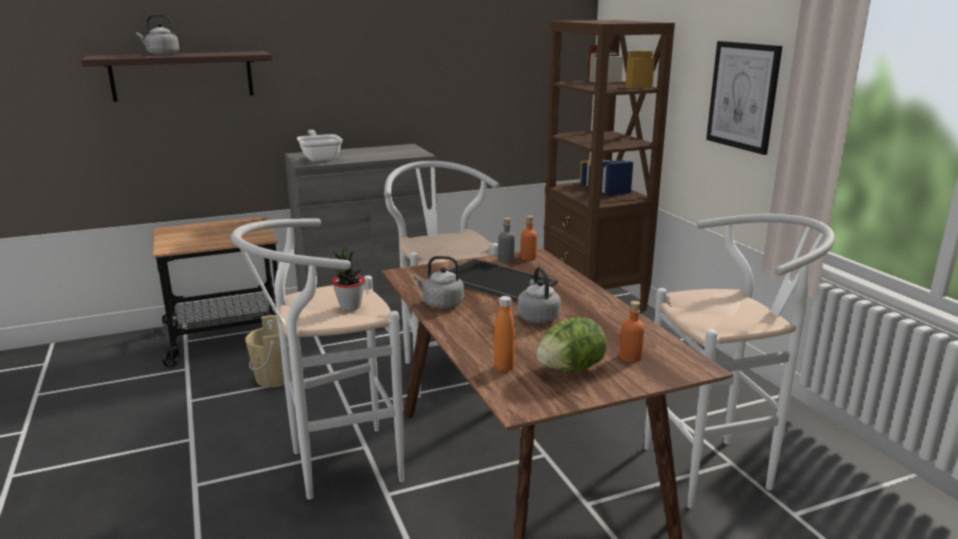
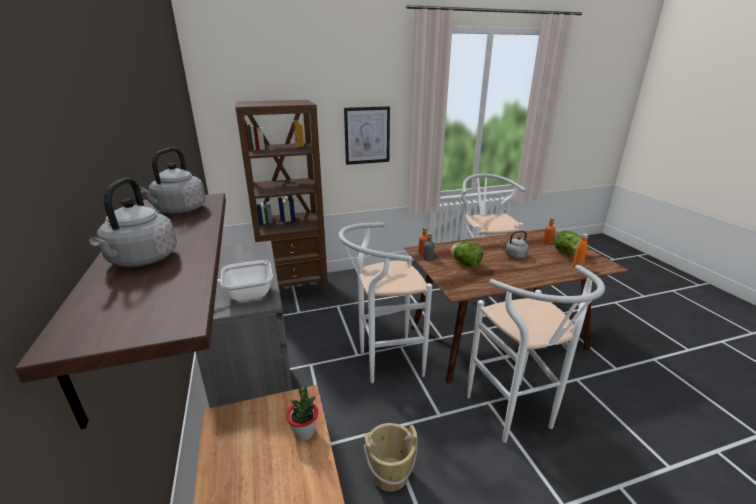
camera: 85 degrees left, 5 degrees up
(350, 306) = (521, 312): potted plant -> potted plant (304, 432)
(441, 304) = (507, 280): grey kettle -> grey kettle (179, 210)
(494, 281) = (465, 264): tray -> lettuce

